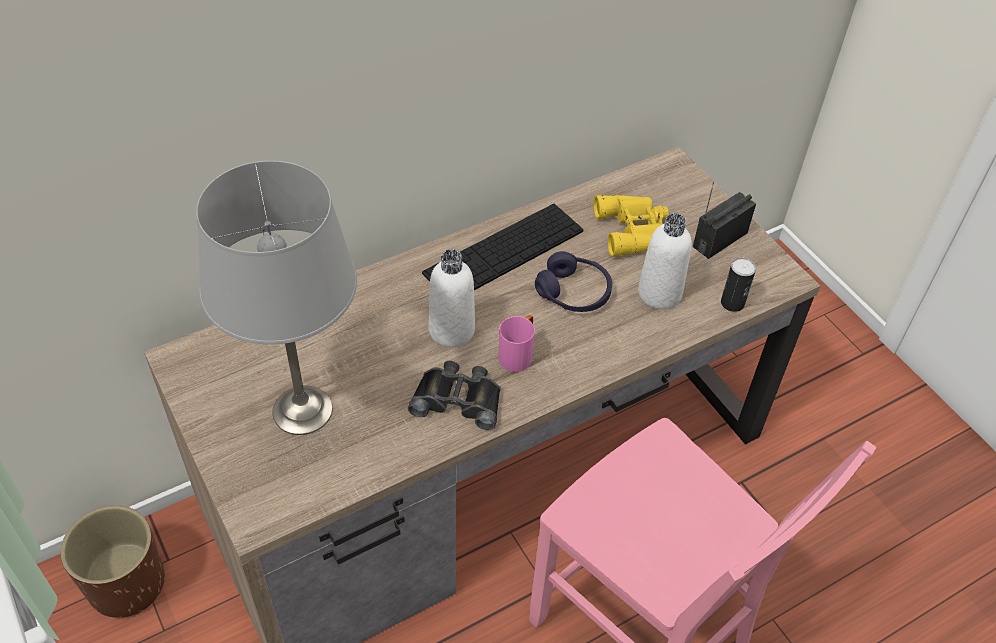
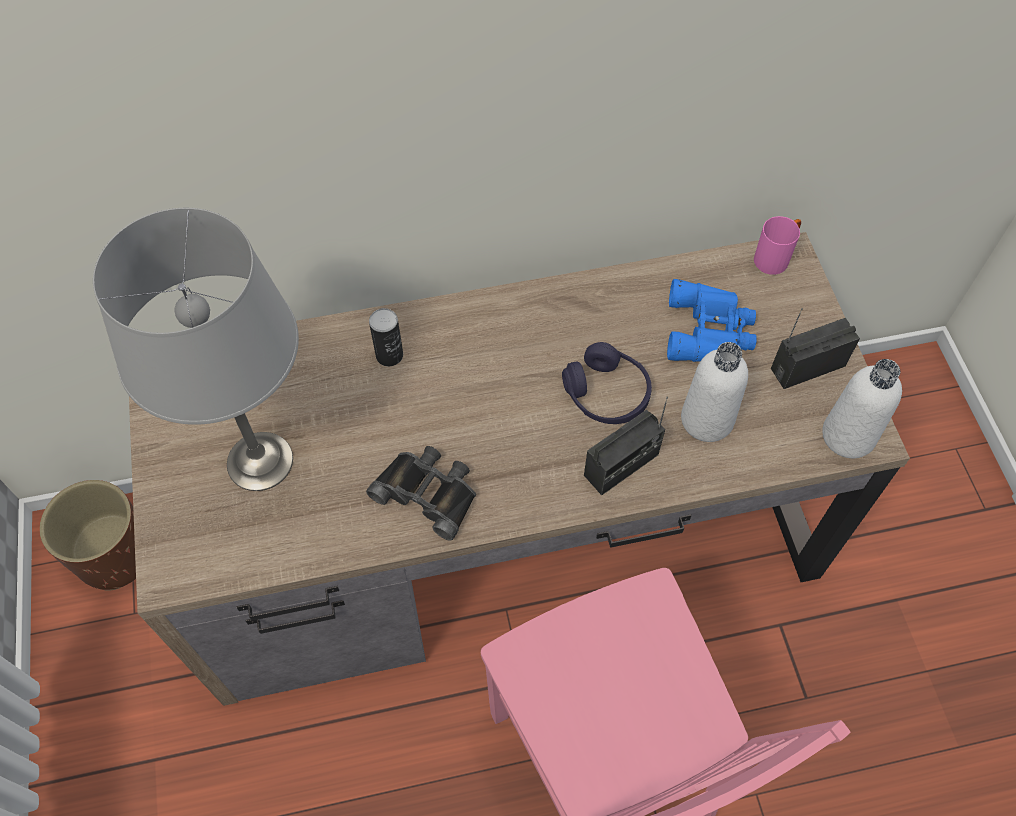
camera: 20 degrees right, 10 degrees up
(451, 330) = (452, 406): white bottle -> white bottle (848, 435)
(504, 252) = (547, 322): keyboard -> none
(518, 354) = (514, 455): pink mug -> pink mug (775, 257)
(607, 341) = (621, 465): none -> radio
(635, 230) = (710, 330): yellow binoculars -> blue binoculars
(732, 303) = (790, 454): can -> can (389, 355)

